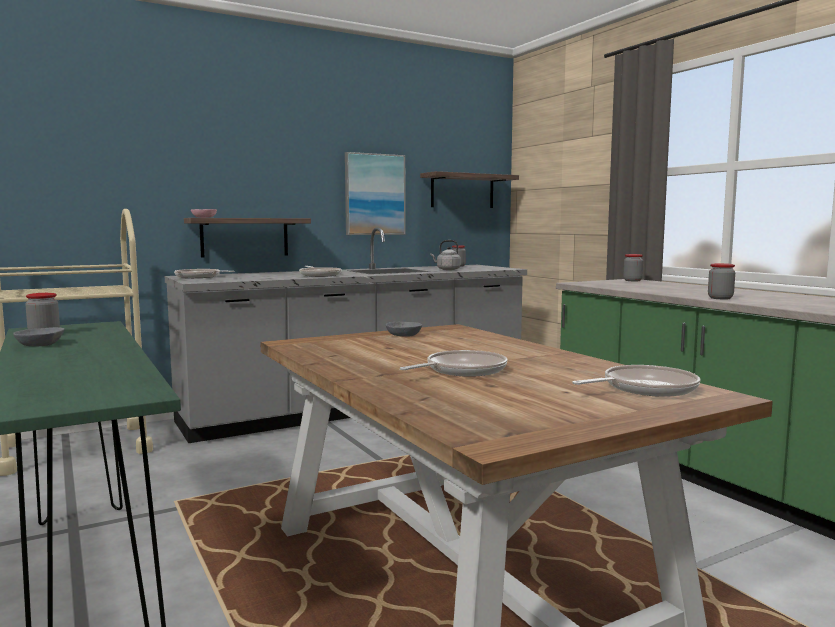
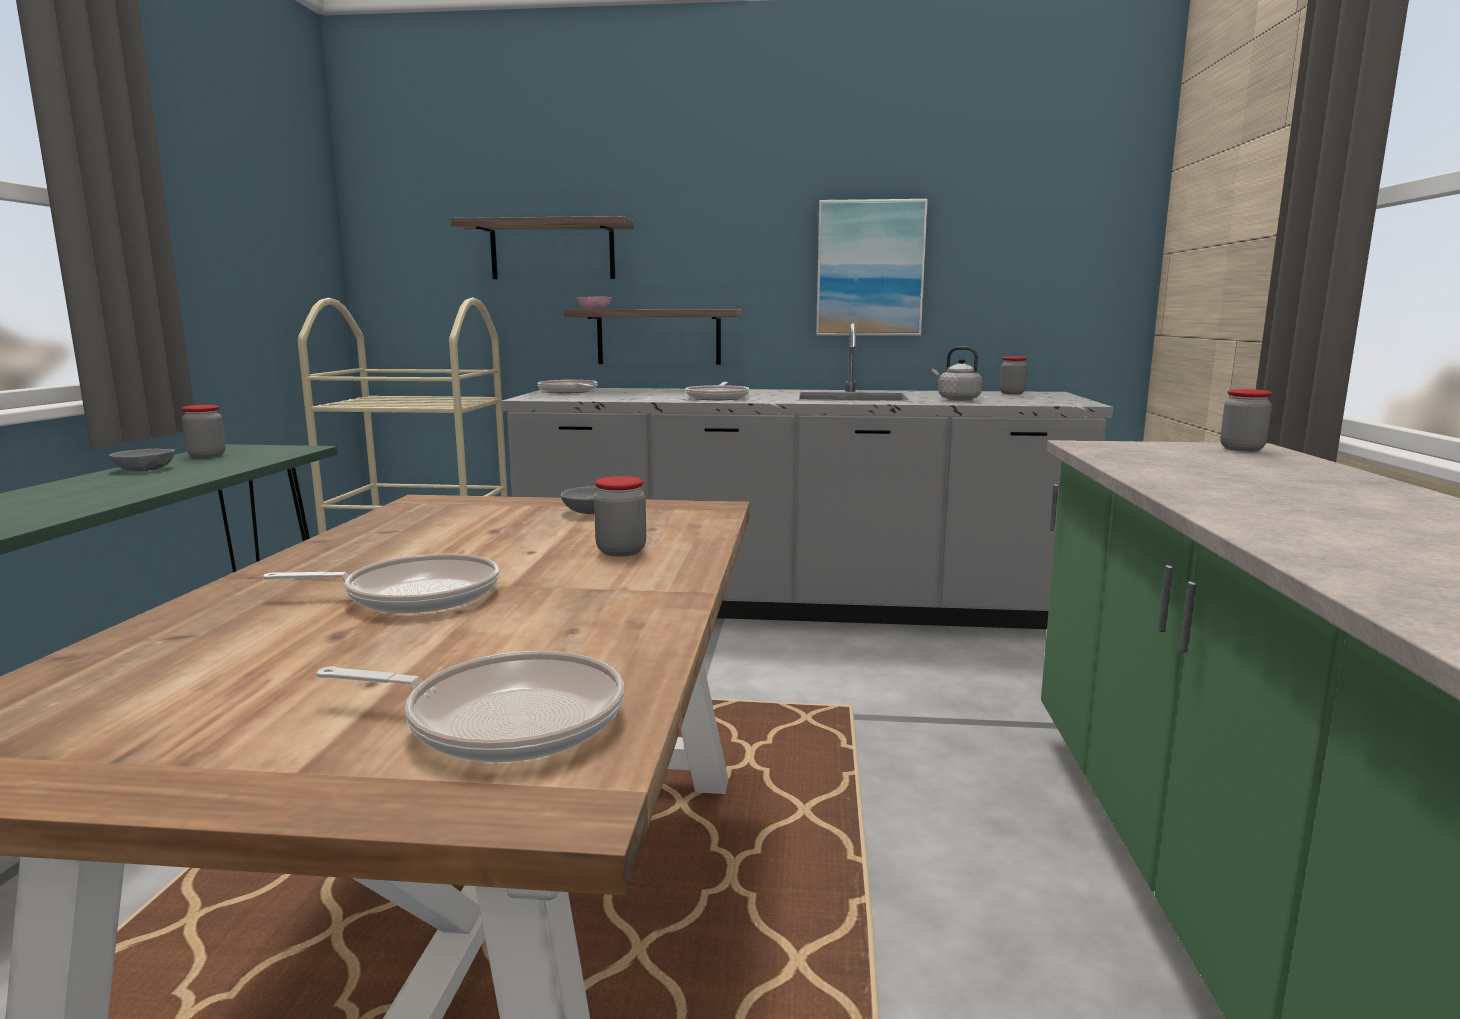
camera: 35 degrees right, 5 degrees up
(462, 191) = (1047, 258): shelf -> shelf (552, 250)
(720, 298) = (1252, 520): jar -> jar (621, 551)

